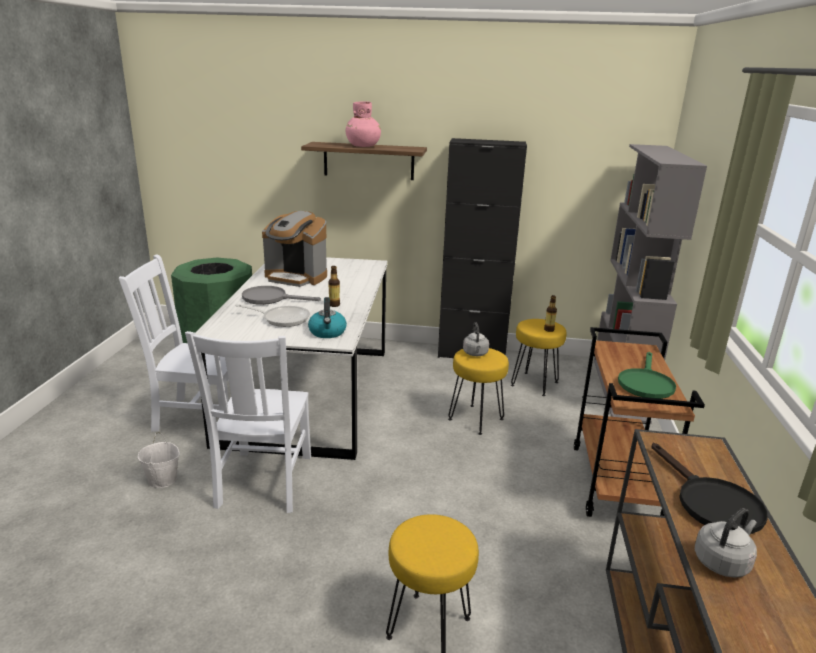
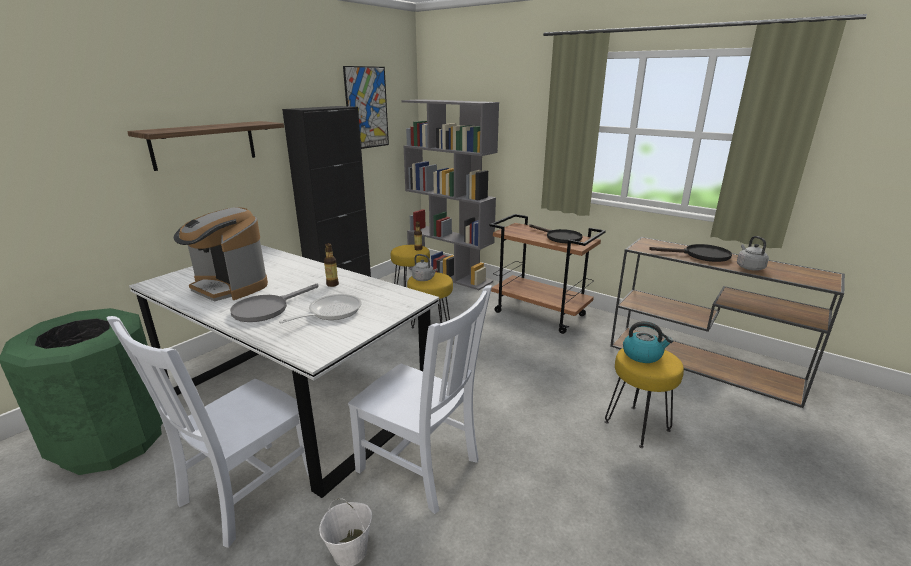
camera: 60 degrees left, 0 degrees up
(296, 277) = (229, 287): coffee machine -> coffee machine turned 75 degrees clockwise
(327, 332) = (392, 299): kettle -> kettle (642, 355)
(363, 146) = (211, 126): pink vase -> none
(572, 148) = (366, 108): none -> picture
(645, 383) = (559, 237): green frying pan -> black frying pan

